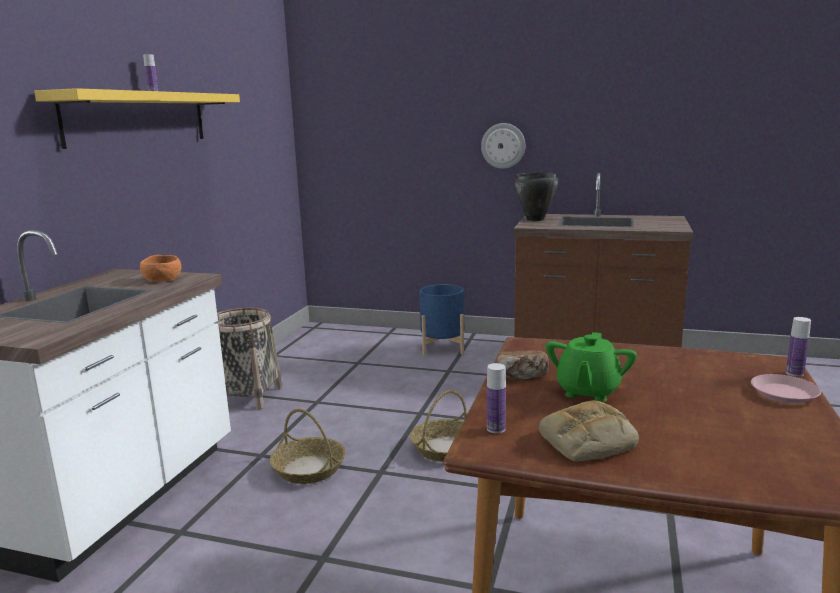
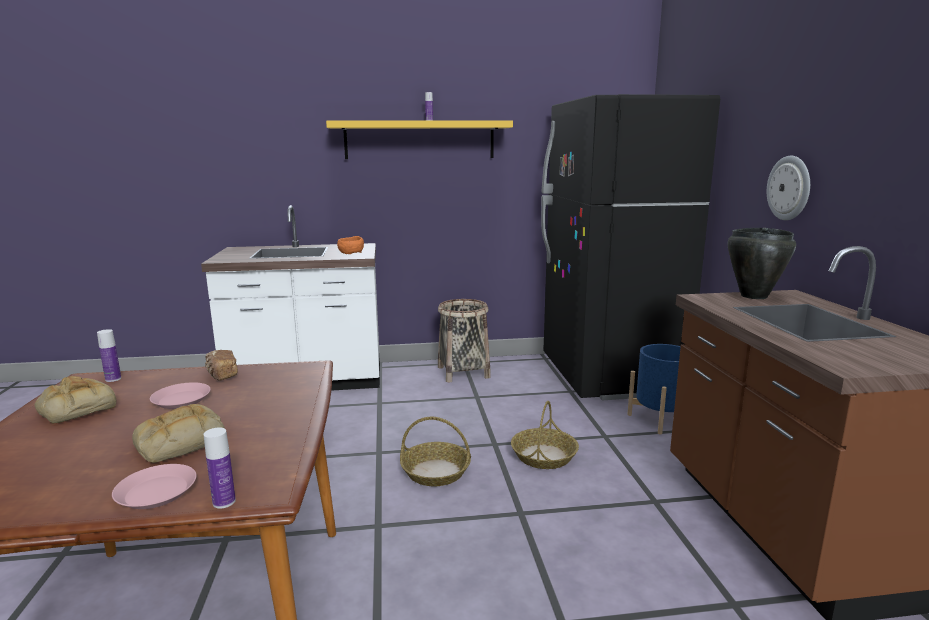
camera: 65 degrees right, 0 degrees up
(309, 469) = (369, 424): basket -> basket (544, 456)
(348, 343) = (609, 376): none -> black fridge
(587, 391) = (181, 400): green teapot -> pink plate
(692, 389) = (179, 442): none -> bread

